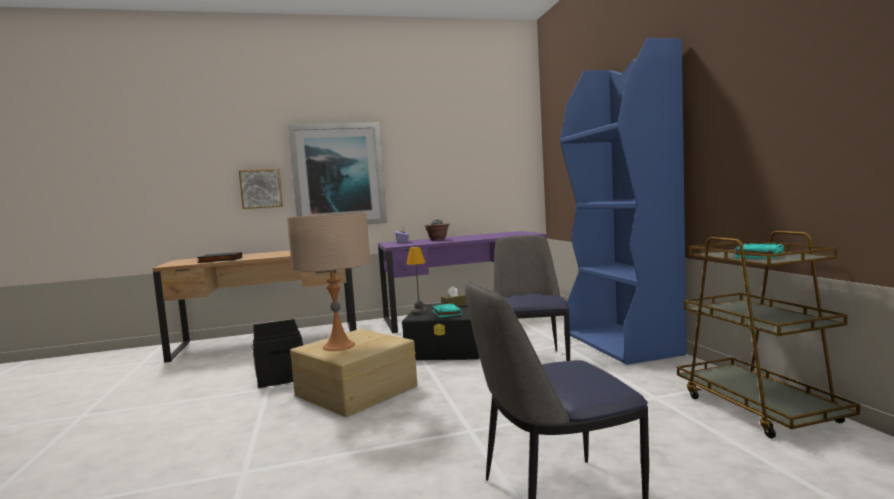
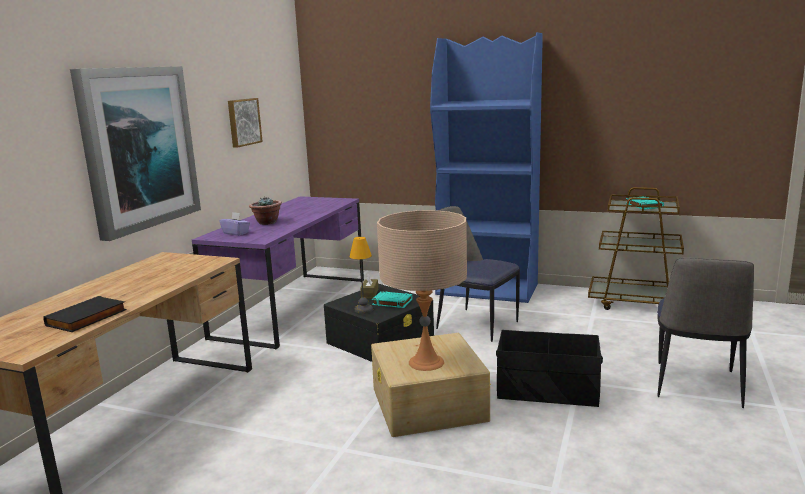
camera: 55 degrees left, 10 degrees up
(261, 188) = (44, 182): picture -> picture (243, 122)
(279, 371) = (292, 434): black storage box -> black storage box (547, 390)

